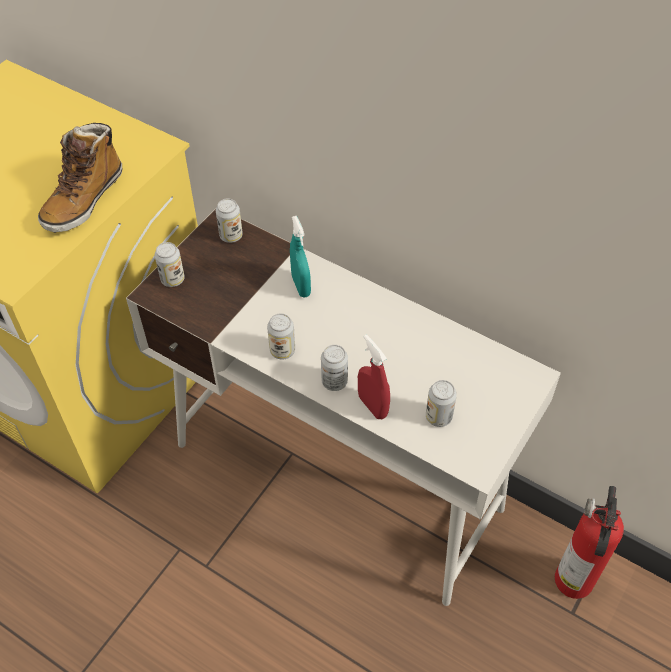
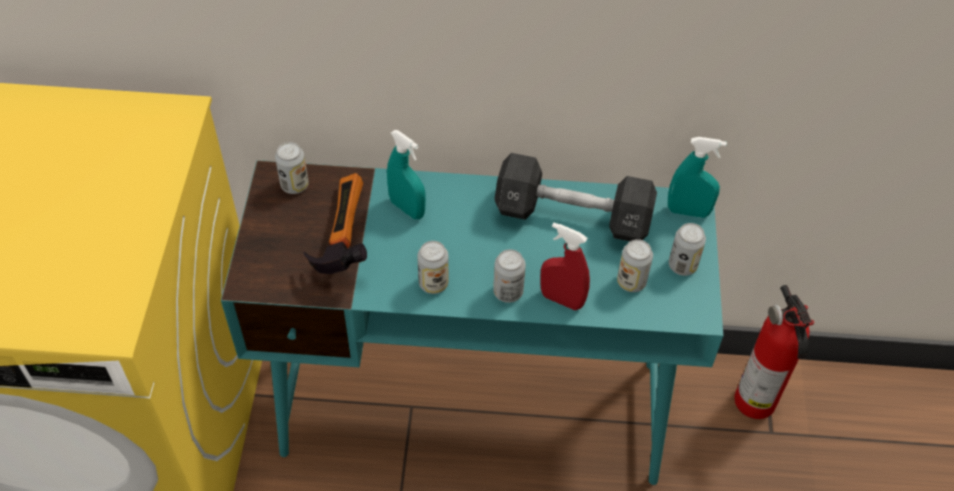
camera: 30 degrees left, 0 degrees up
(84, 199) = (132, 204): boot -> none
(172, 279) = (261, 258): can -> can (682, 265)
(236, 286) = (338, 237): none -> hammer
(339, 476) = (475, 408): white desk -> turquoise desk
(426, 344) = (572, 216): none -> black dumbbell
(526, 381) = (688, 211): none -> turquoise spray bottle

